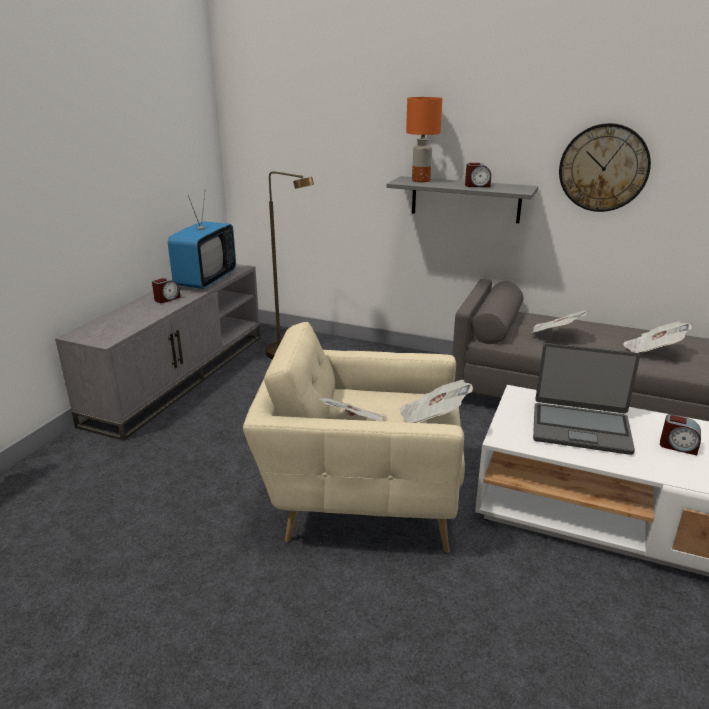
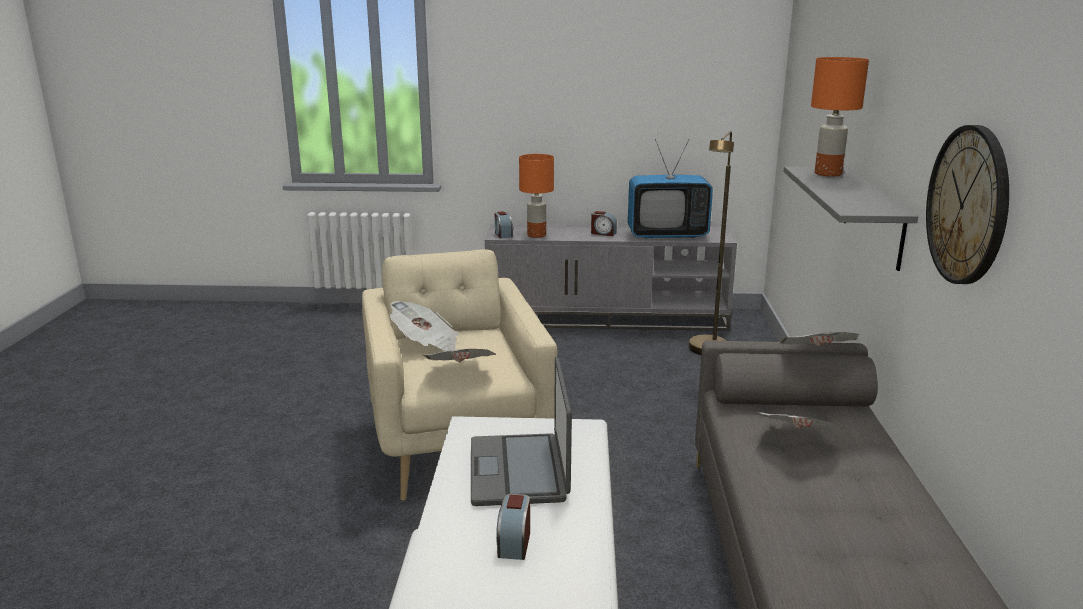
camera: 70 degrees right, 5 degrees down
(130, 324) = (536, 235): none -> orange table lamp
(477, 185) = (848, 193): alarm clock -> alarm clock (503, 234)
(652, 351) = (834, 530): newspaper -> newspaper (815, 358)

